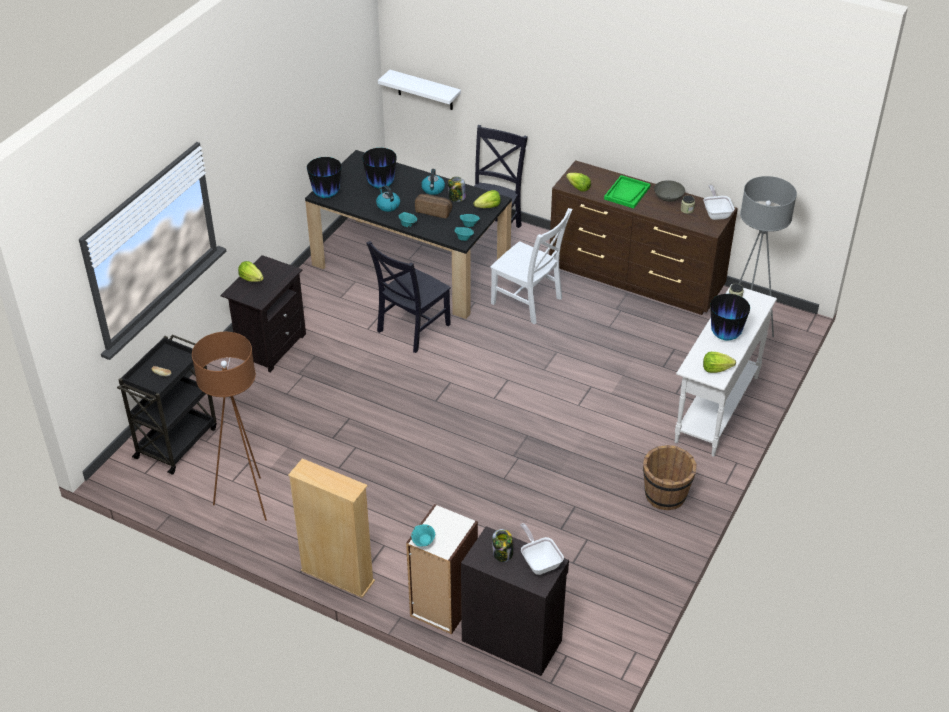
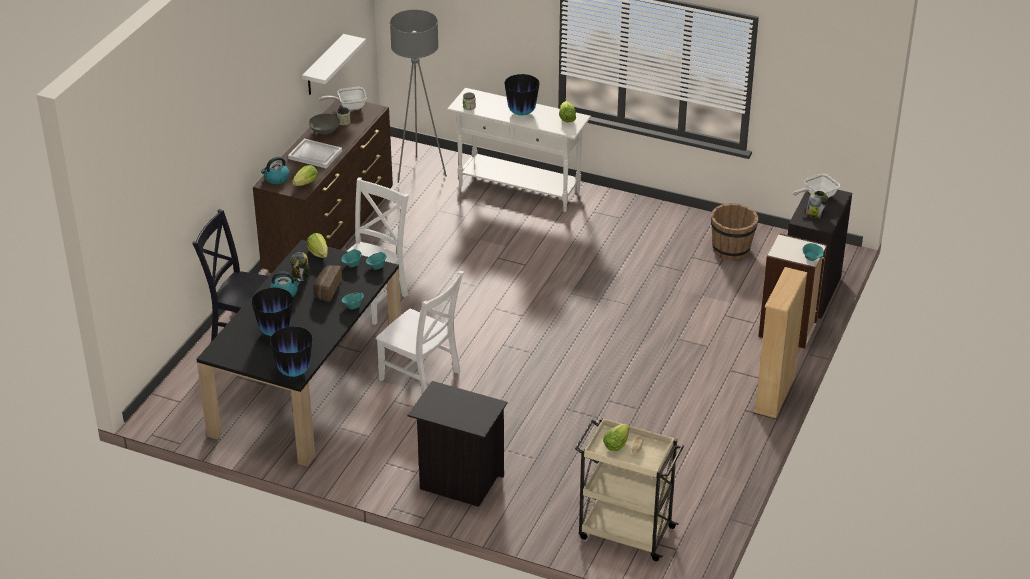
camera: 95 degrees left, 5 degrees down
(177, 441) = (624, 532): black cart -> beige cart
(246, 501) = (698, 466): brown floor lamp -> none
(251, 278) = (453, 416): lettuce -> lettuce (616, 444)
(387, 205) = (316, 323): kettle -> kettle (276, 178)
(411, 329) = (422, 377): black chair -> white chair
(425, 90) = (141, 267): white shelf -> white shelf (323, 66)
(627, 193) = (315, 155): green tray -> white tray
(665, 496) = (631, 217): brown bucket -> brown bucket (731, 250)

